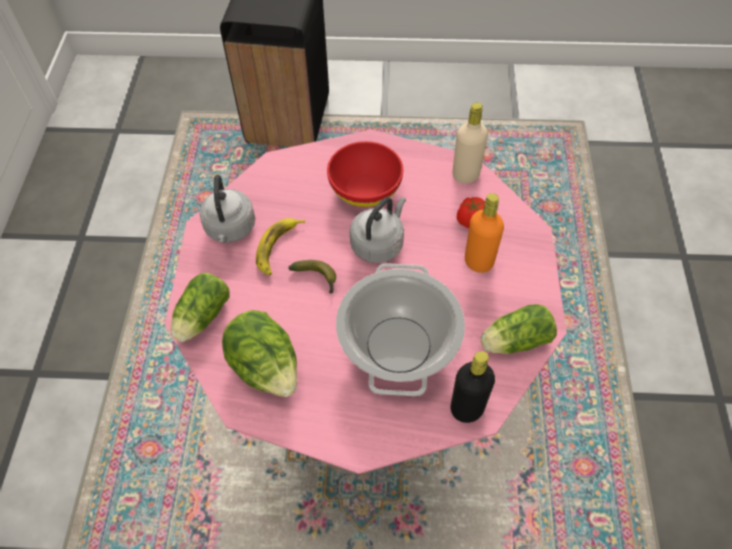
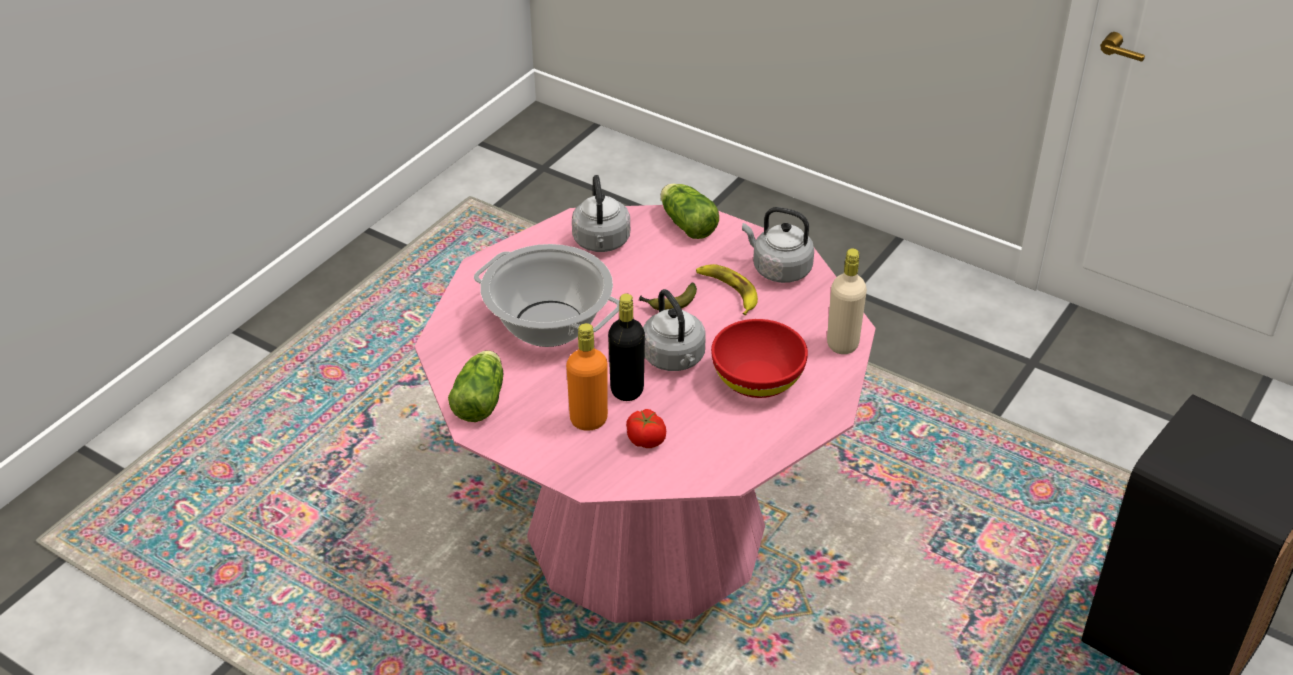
camera: 120 degrees right, 15 degrees down
(266, 368) = (601, 243): lettuce -> grey kettle
(465, 175) = (715, 470): beige bottle -> beige bottle (842, 344)
(467, 409) = (451, 338): black bottle -> black bottle (627, 390)

